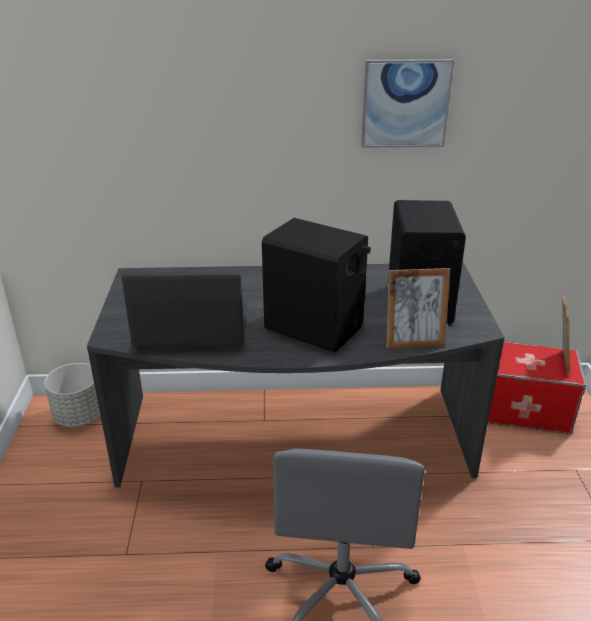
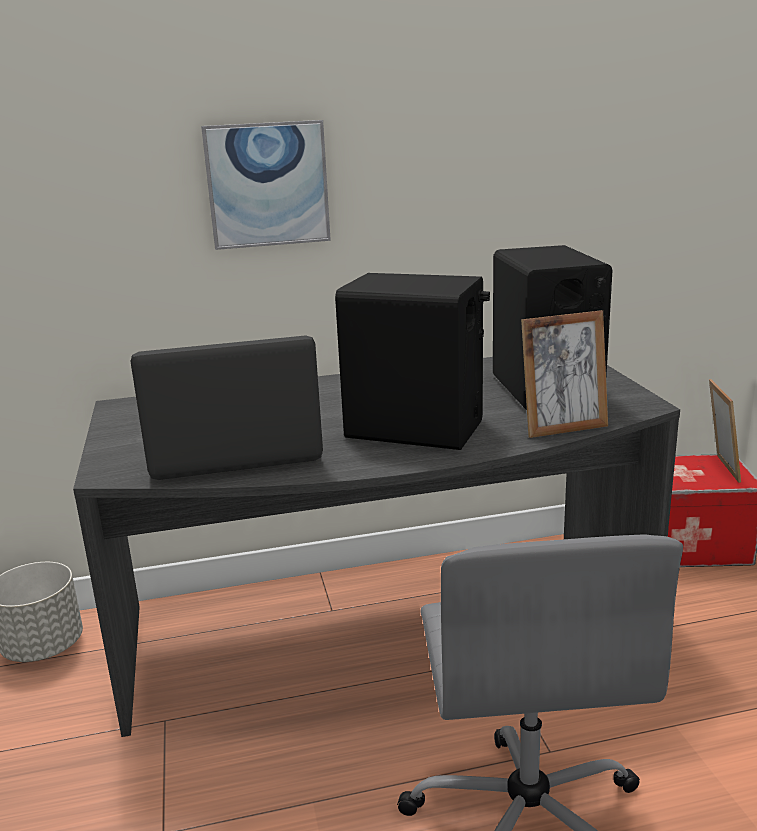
camera: 10 degrees left, 10 degrees down
(405, 103) = (485, 129): picture -> picture (267, 184)

